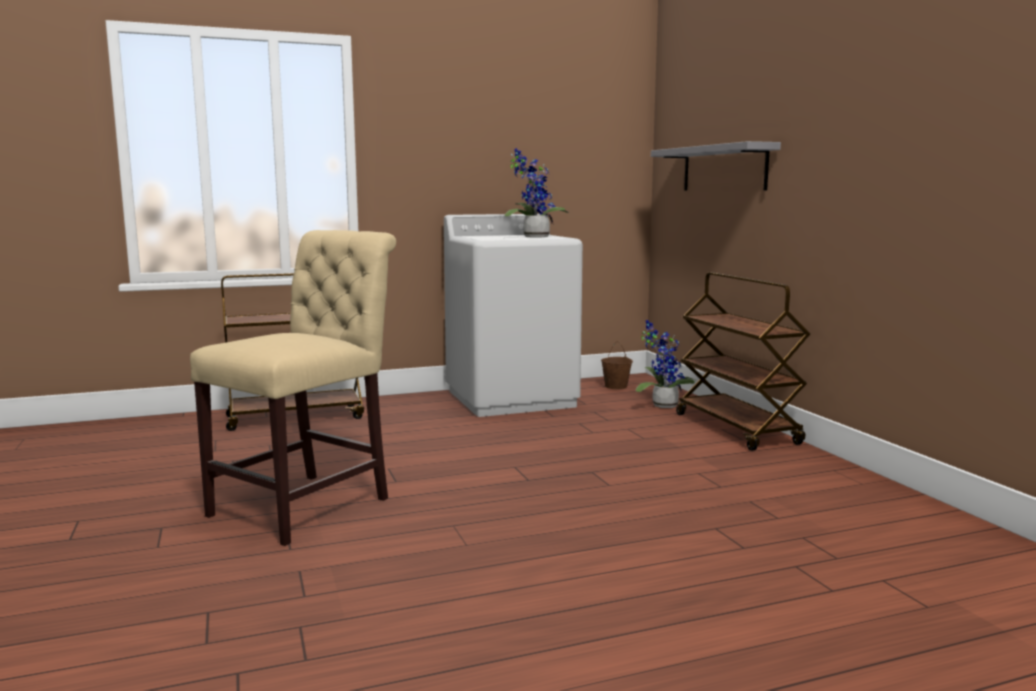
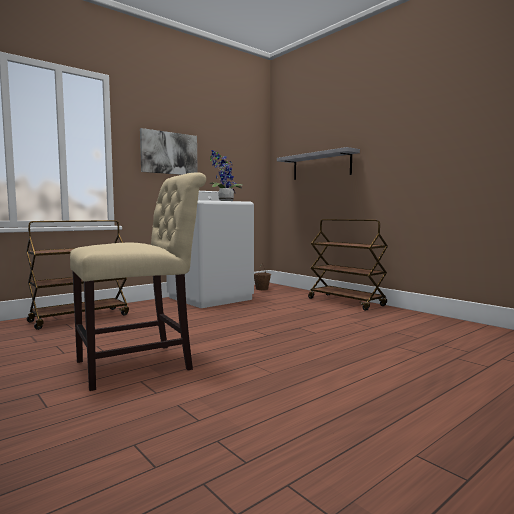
camera: 20 degrees left, 5 degrees down
(308, 504) = (141, 364): beige chair -> beige chair turned 45 degrees clockwise
(453, 153) = (169, 153): none -> picture
(662, 405) = (296, 295): potted plant -> none

